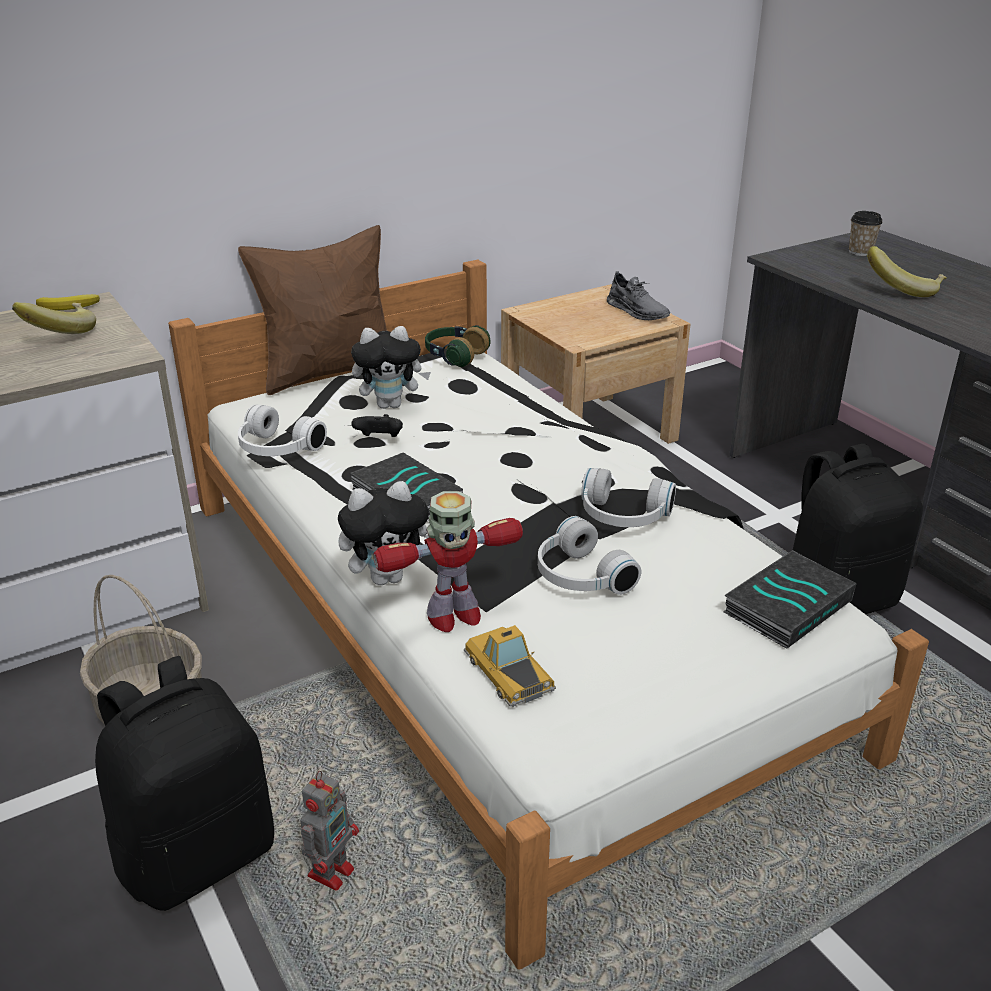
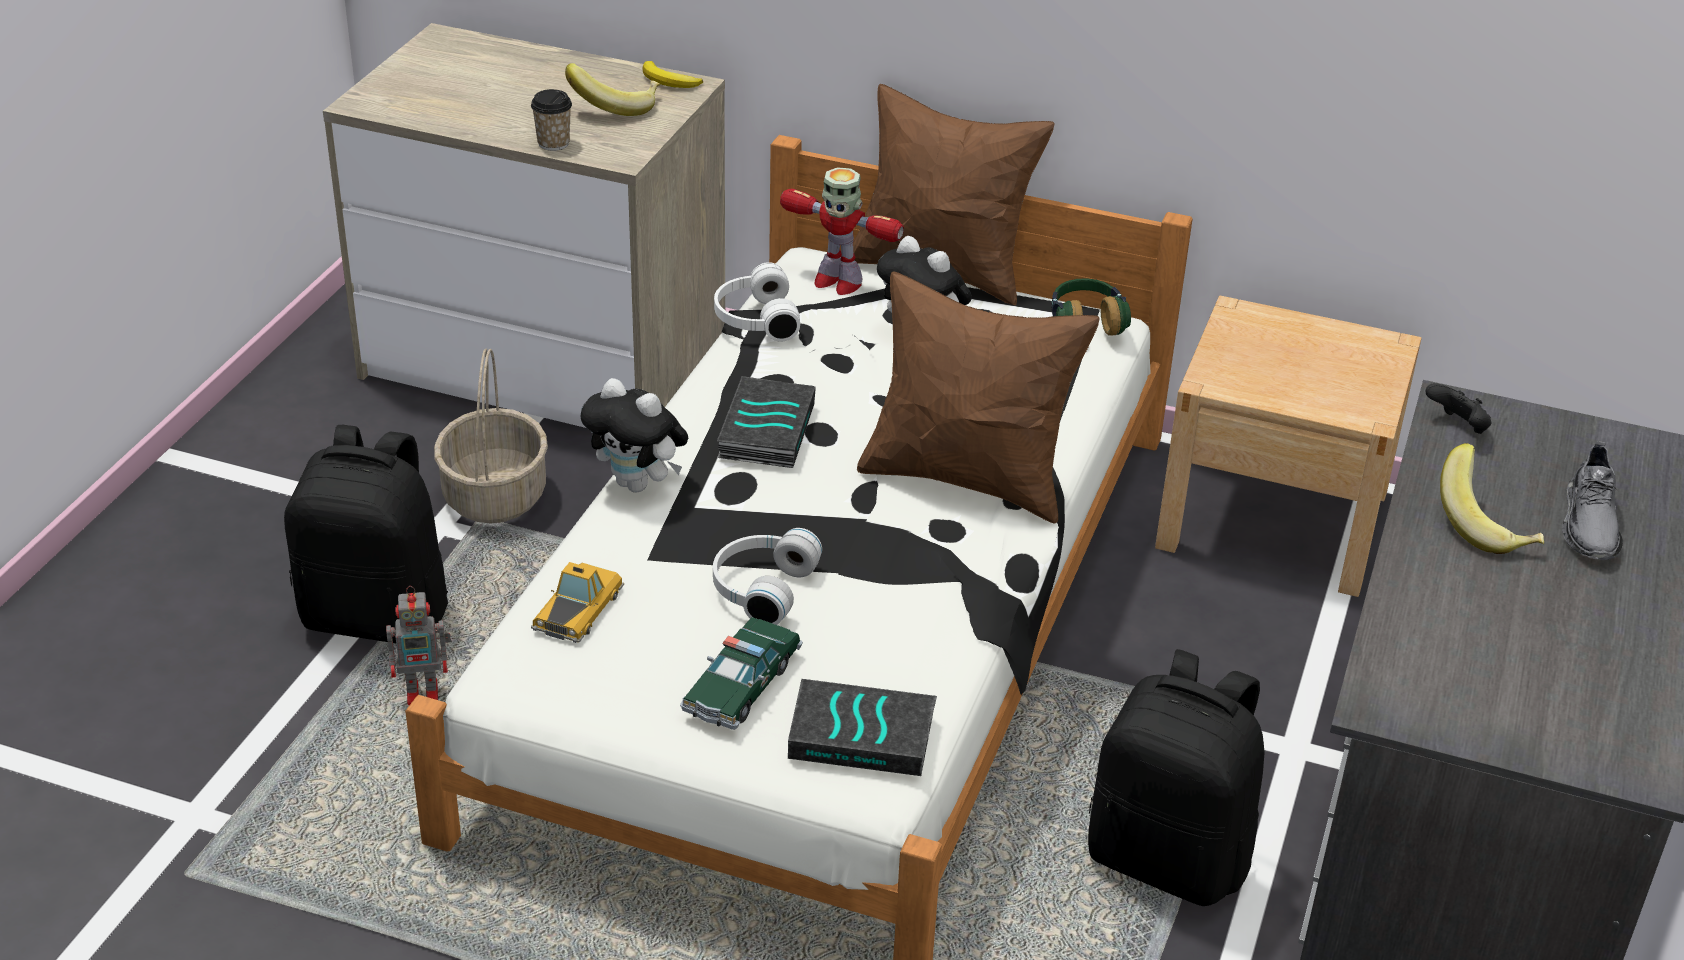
camera: 50 degrees right, 5 degrees up
(379, 439) = (845, 364): black game controller -> black game controller (1457, 427)
(453, 616) = (621, 544): toy robot -> toy robot (837, 282)
(556, 452) = (967, 479): none -> brown pillow
(622, 517) = (891, 571): white headphones -> none
(637, 311) = (1363, 386): grey shoe -> grey shoe (1589, 524)
(683, 633) = (742, 685): none -> toy car
(860, 252) = (1581, 457): cup -> cup (553, 143)

